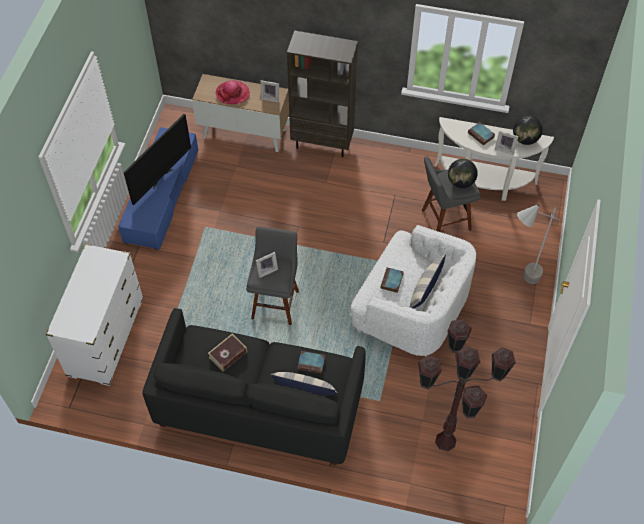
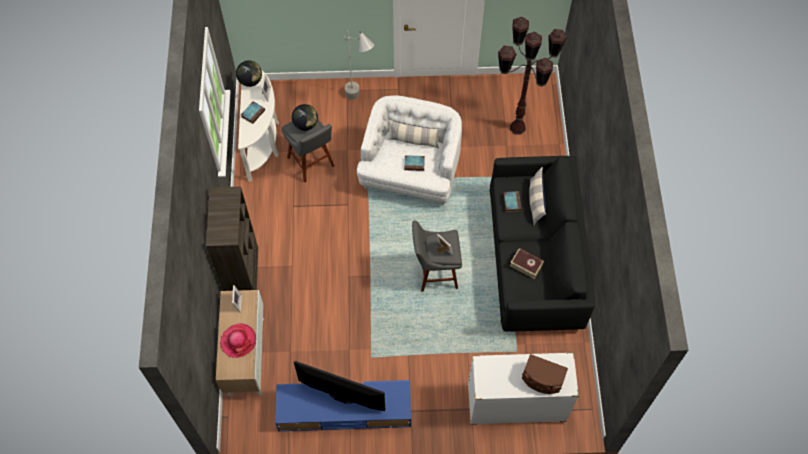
camera: 105 degrees left, 5 degrees up
(77, 306) = (542, 380): none -> brown speaker

